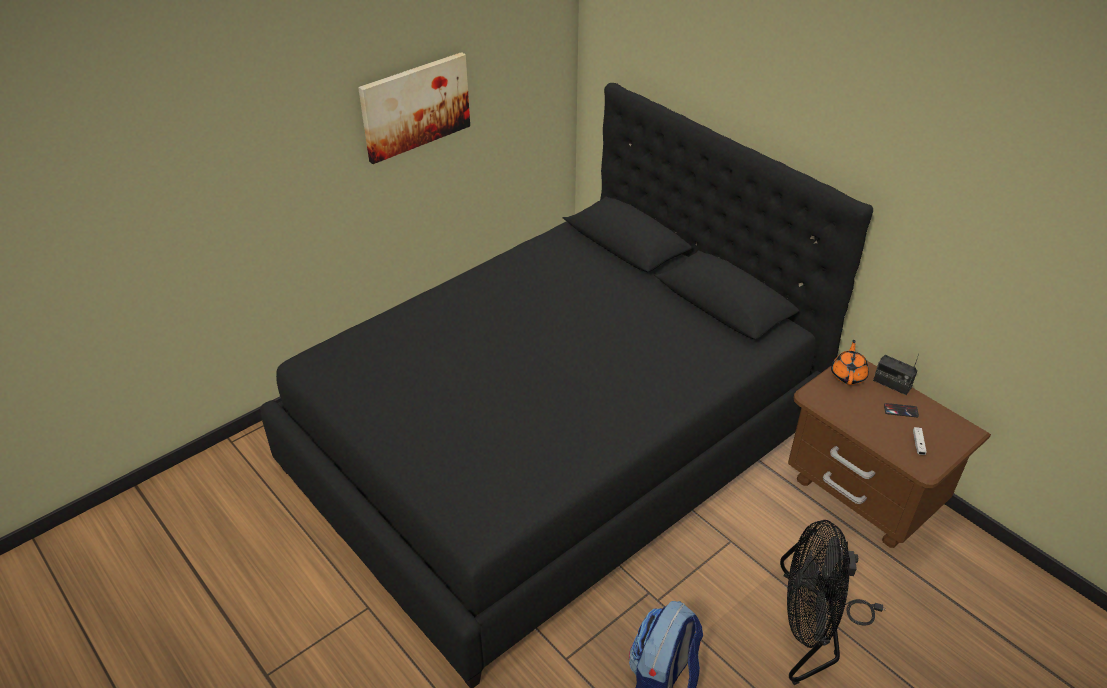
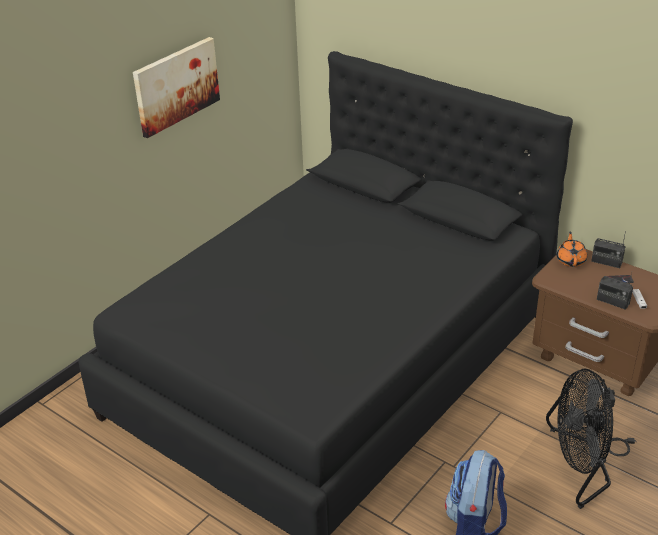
camera: 10 degrees left, 5 degrees down
(885, 438) = (613, 301): none -> radio

